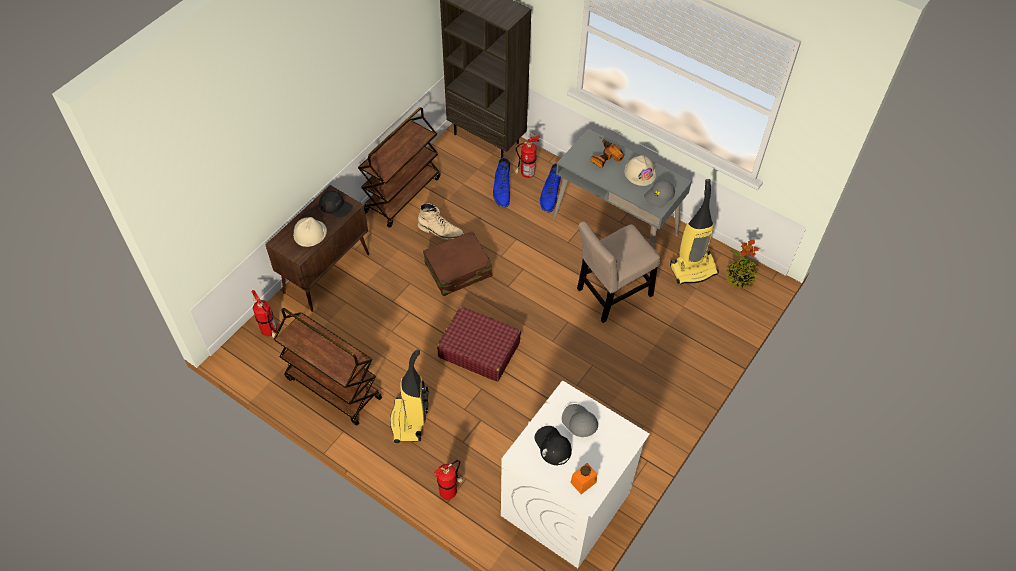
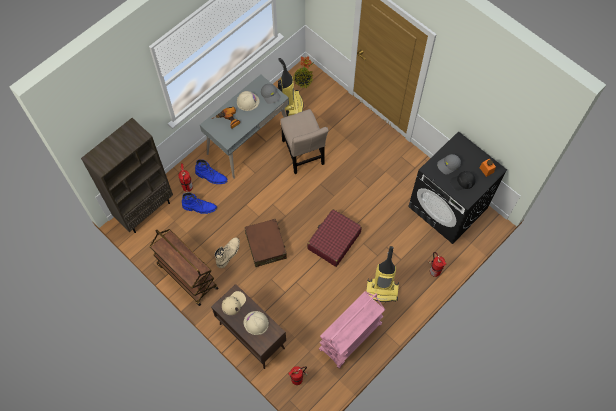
camera: 80 degrees left, 10 degrees up
(332, 388) = (350, 337): brown cart -> pink cart
(336, 206) = (233, 303): black cap -> beige cap
(565, 504) = (448, 207): white washing machine -> black washing machine

